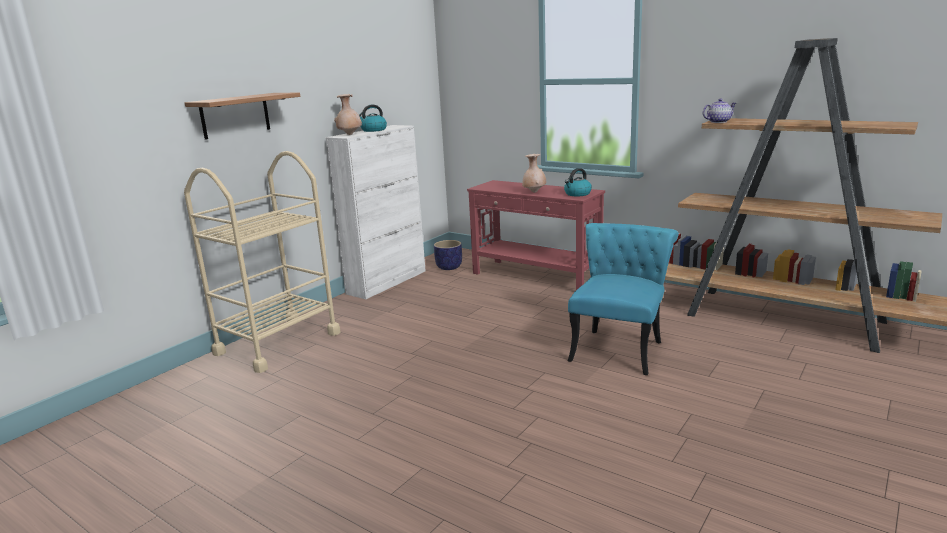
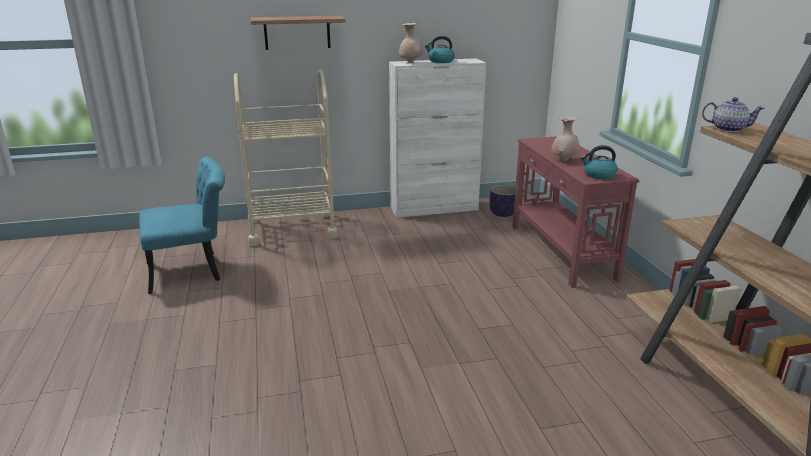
camera: 40 degrees right, 5 degrees up
(619, 347) = (510, 354): turquoise chair -> turquoise chair (193, 270)

